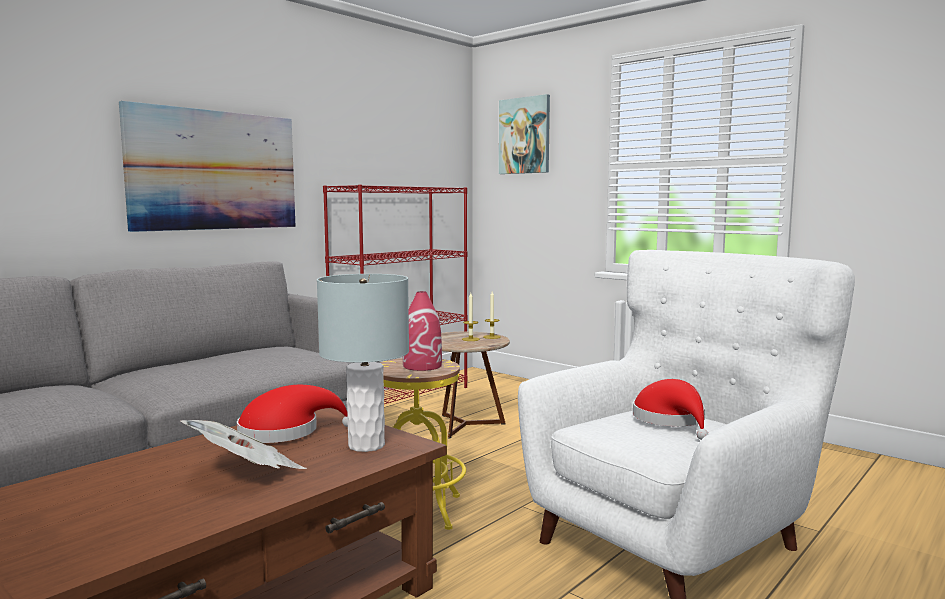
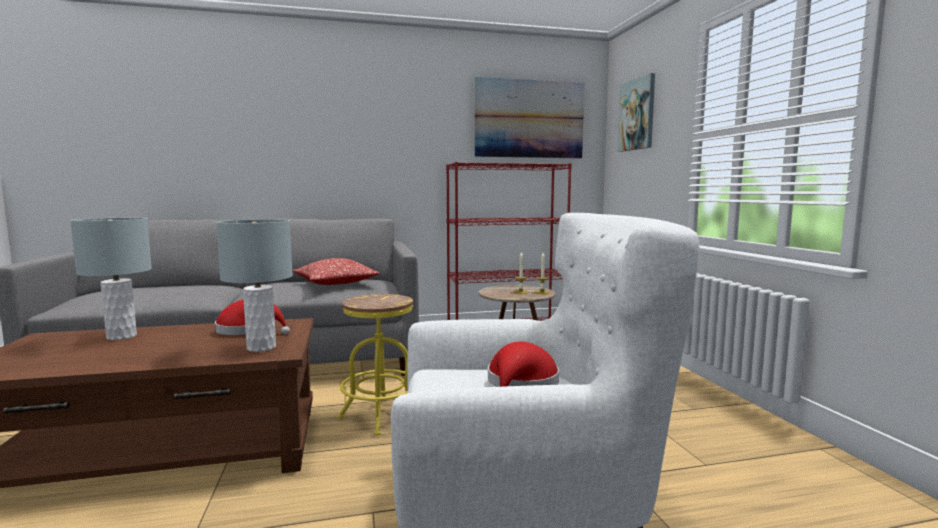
camera: 35 degrees right, 0 degrees up
(110, 480) = (121, 337): none -> grey table lamp
(214, 170) = (359, 154): picture -> picture (529, 119)
(247, 474) = (170, 348): newspaper -> none
(258, 358) = (335, 284): none -> pillow
(422, 366) = (382, 300): red vase -> none

